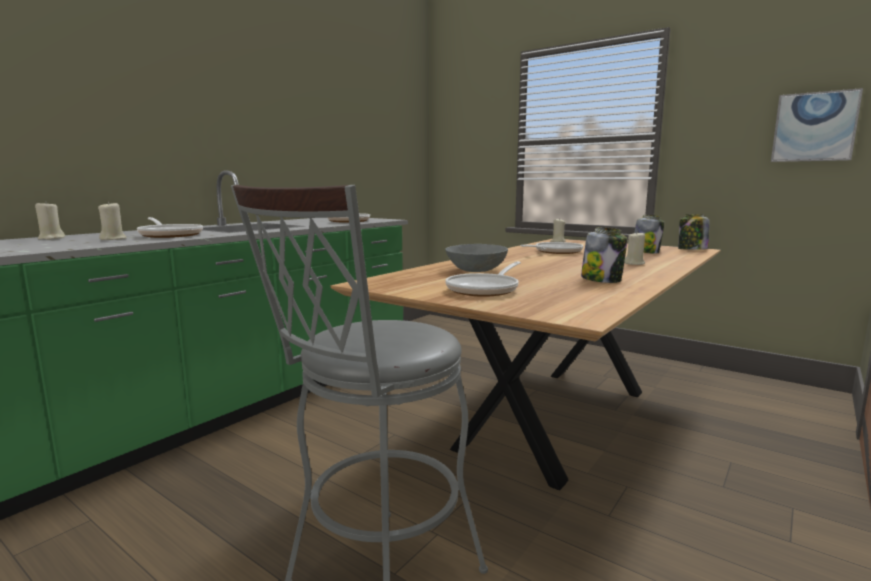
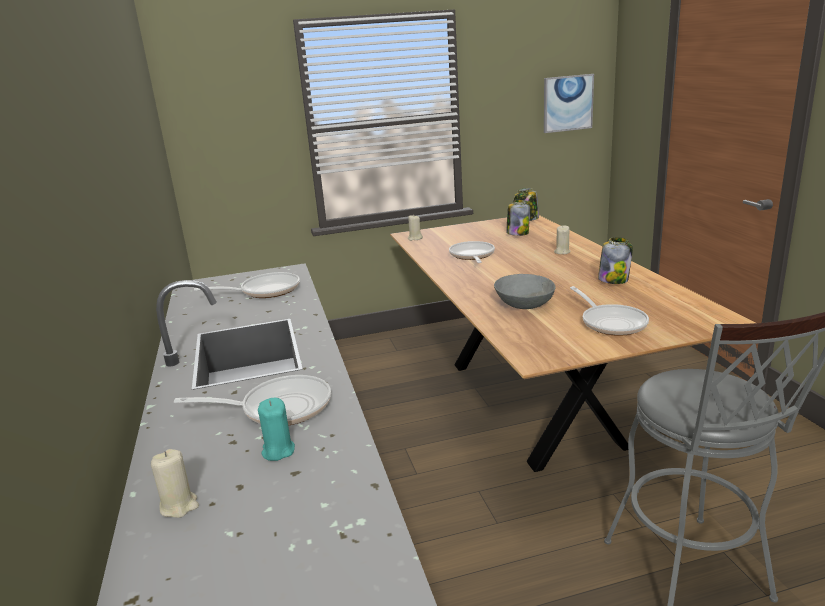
camera: 50 degrees left, 10 degrees up
(113, 239) = (278, 451): beige candle -> turquoise candle

